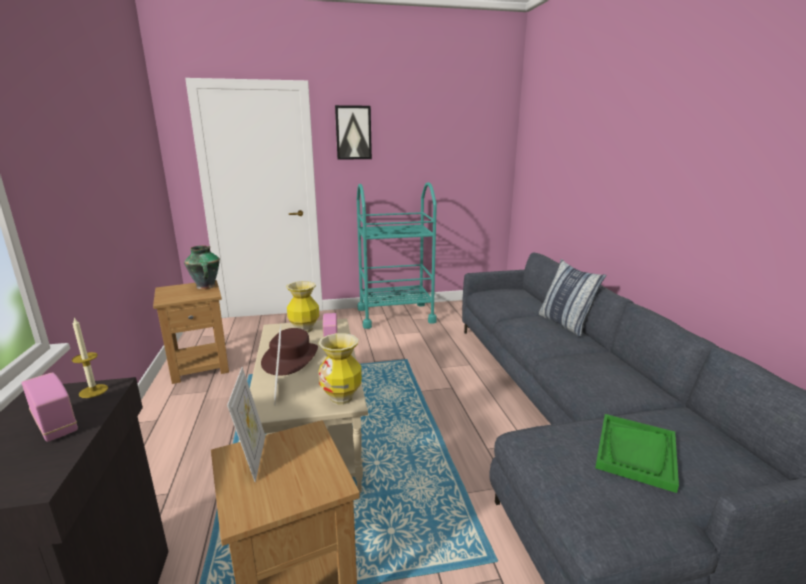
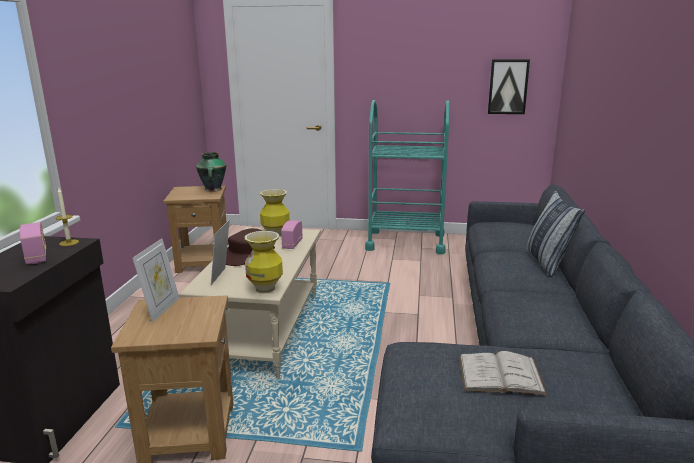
camera: 20 degrees right, 0 degrees up
(353, 132) = (375, 47): picture -> picture (508, 86)
(636, 453) = (500, 374): green tray -> white book

